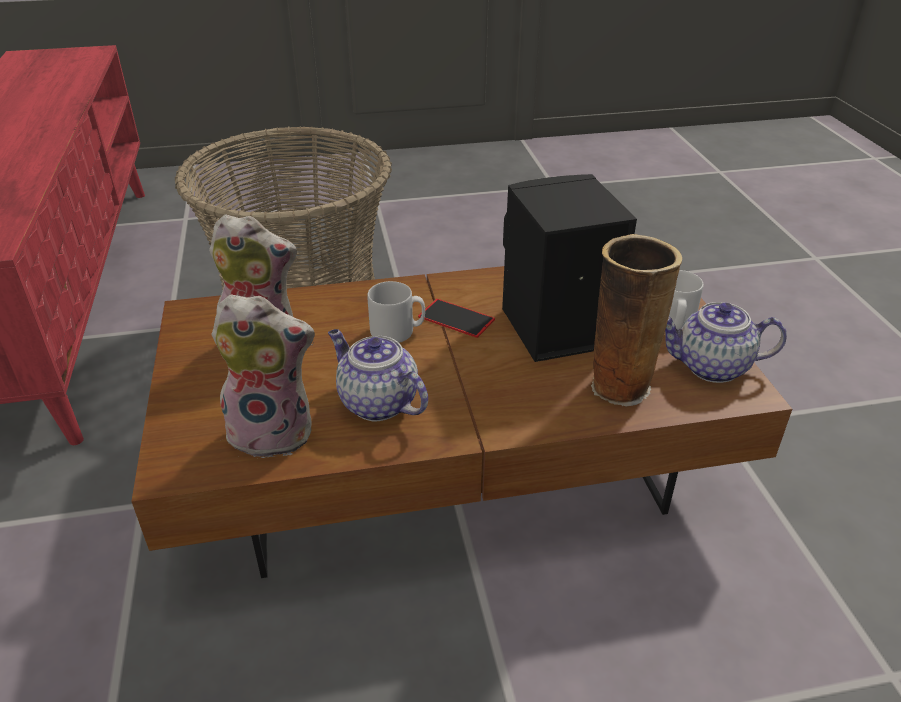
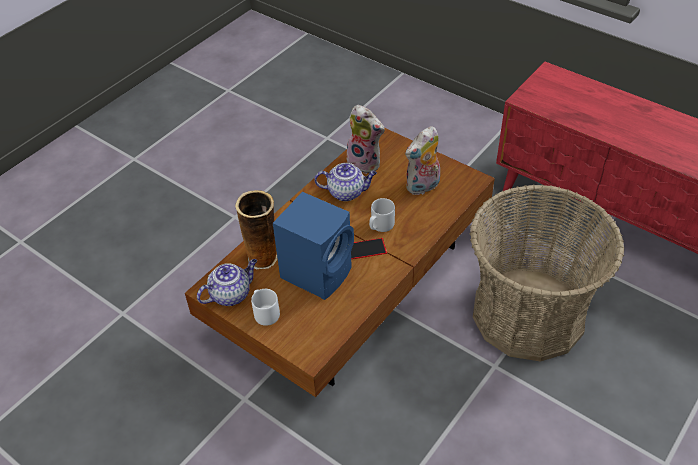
camera: 140 degrees right, 10 degrees up
(275, 432) = (366, 162): plush toy -> plush toy turned 105 degrees counterclockwise
(552, 328) = (318, 271): black speaker -> blue speaker

